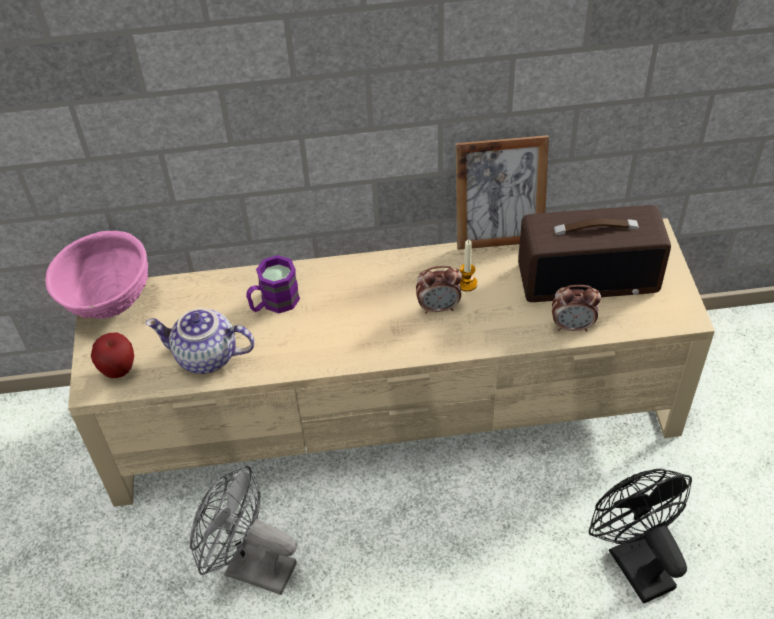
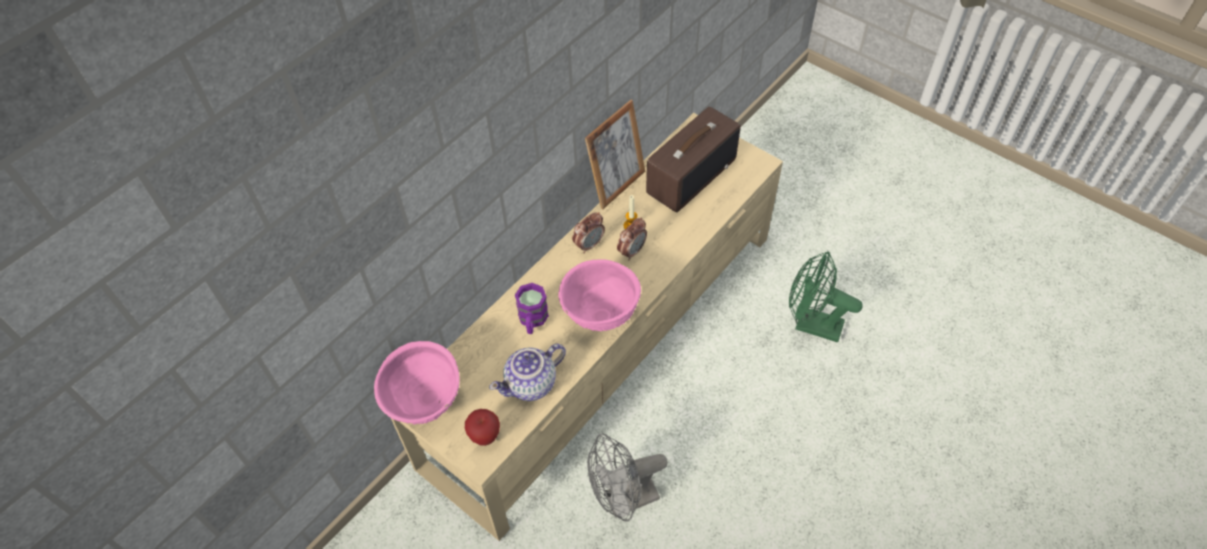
camera: 45 degrees left, 5 degrees up
(338, 343) = (600, 315): none -> pink bowl
(572, 326) = (713, 209): alarm clock -> alarm clock (589, 245)
(633, 561) = (811, 324): black fan -> green fan

